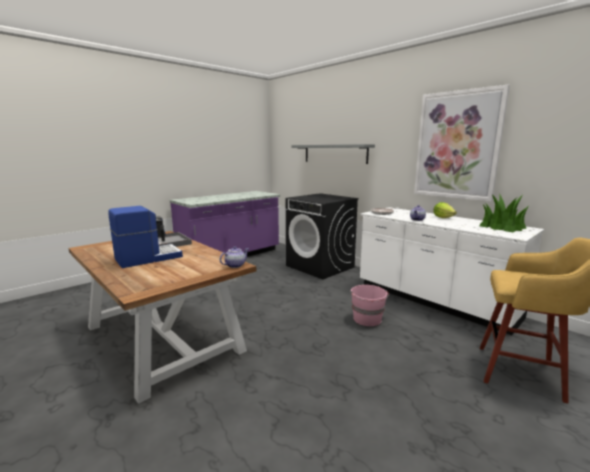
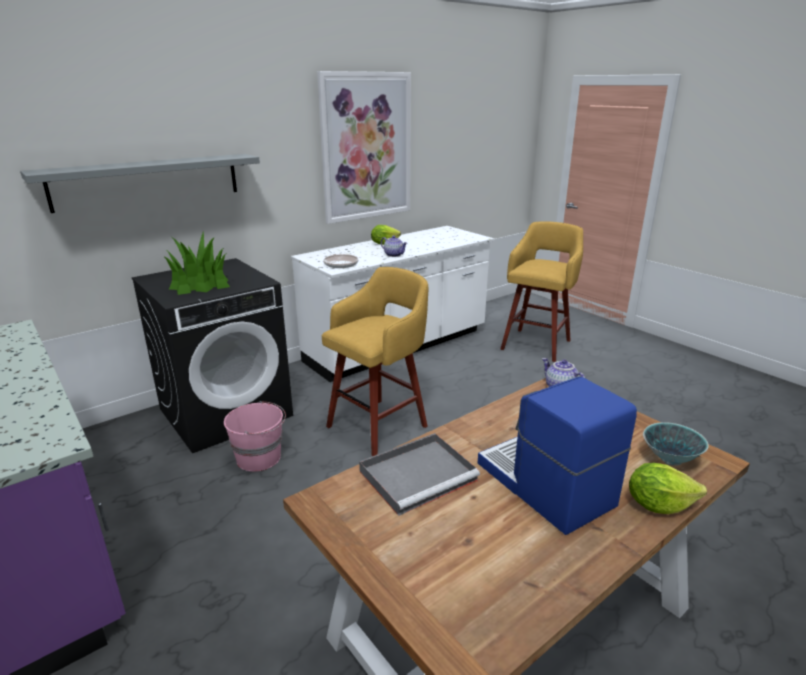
camera: 85 degrees left, 10 degrees up
(114, 275) = (658, 504): none -> lettuce
(145, 283) = (670, 459): none -> bowl
(321, 300) = (379, 425): none -> yellow stool
(367, 319) = (443, 396): pink bucket -> pink bucket (260, 457)
(502, 227) = (439, 234): potted plant -> potted plant (199, 284)

